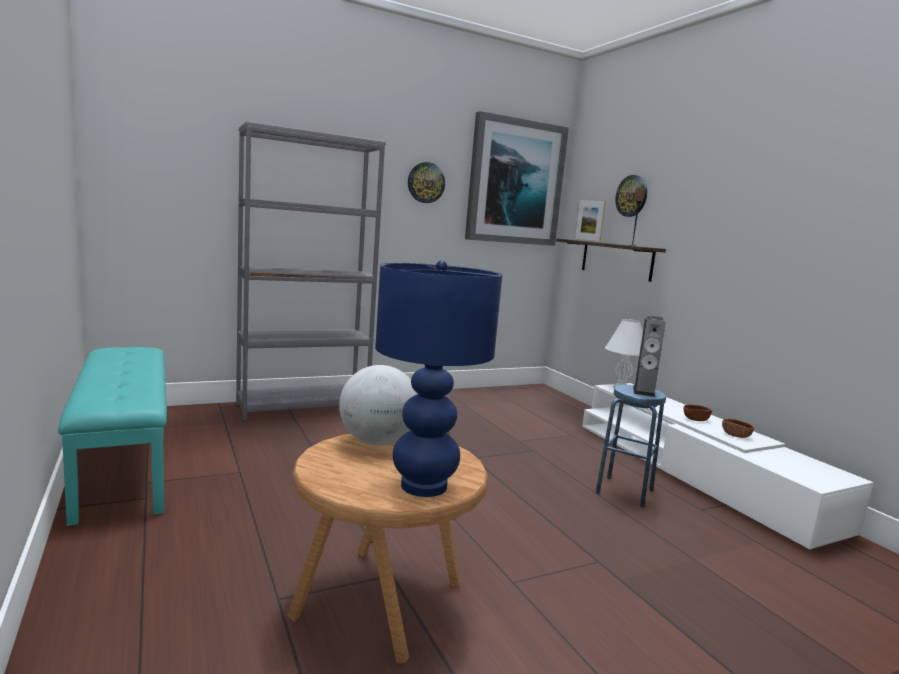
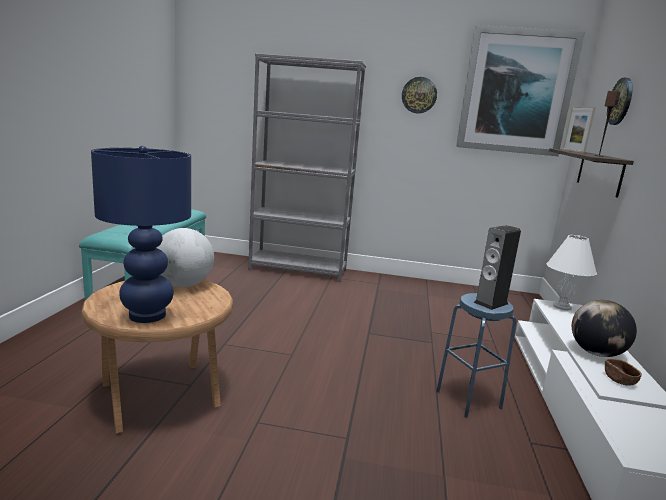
camera: 35 degrees right, 5 degrees up
(695, 419) = (596, 353): brown bowl -> globe

